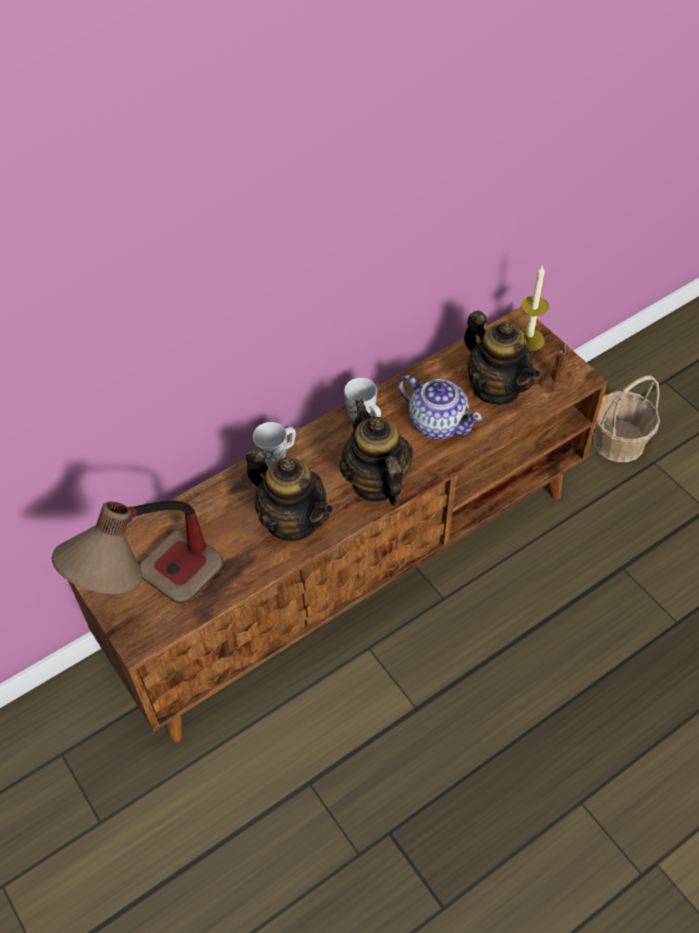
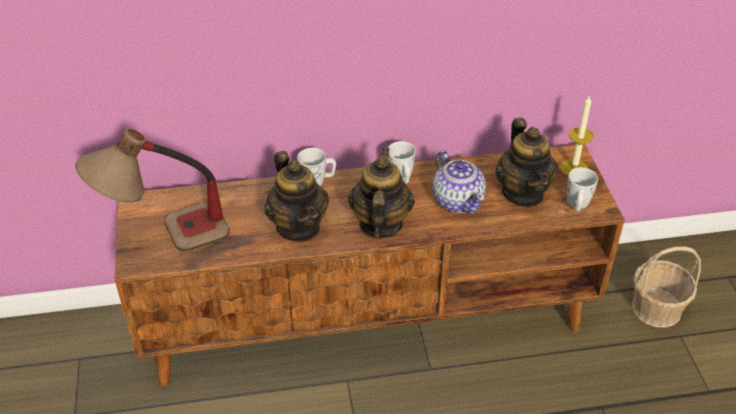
camera: 25 degrees right, 10 degrees down
(555, 382) = (577, 205): brown candle -> white mug

